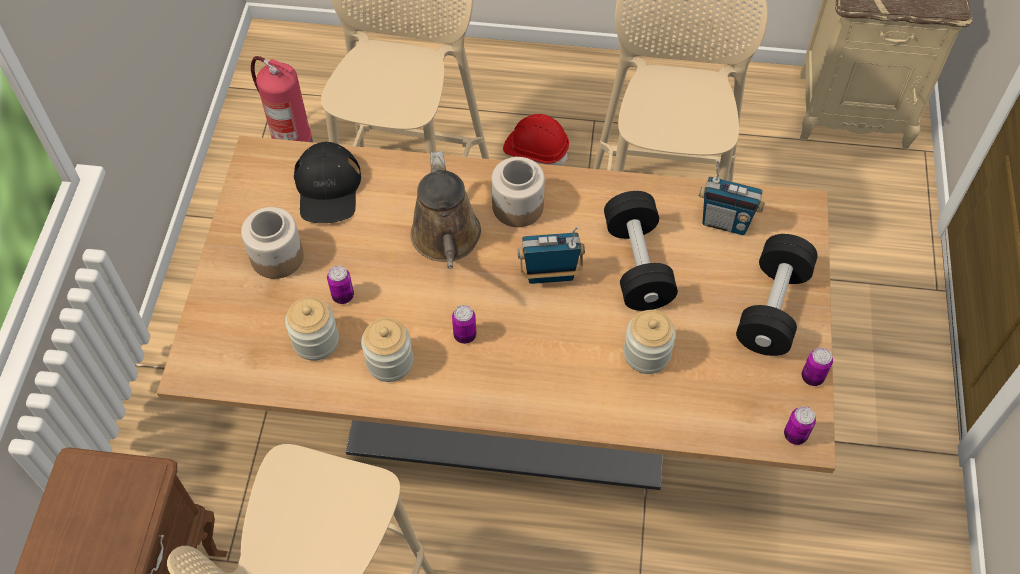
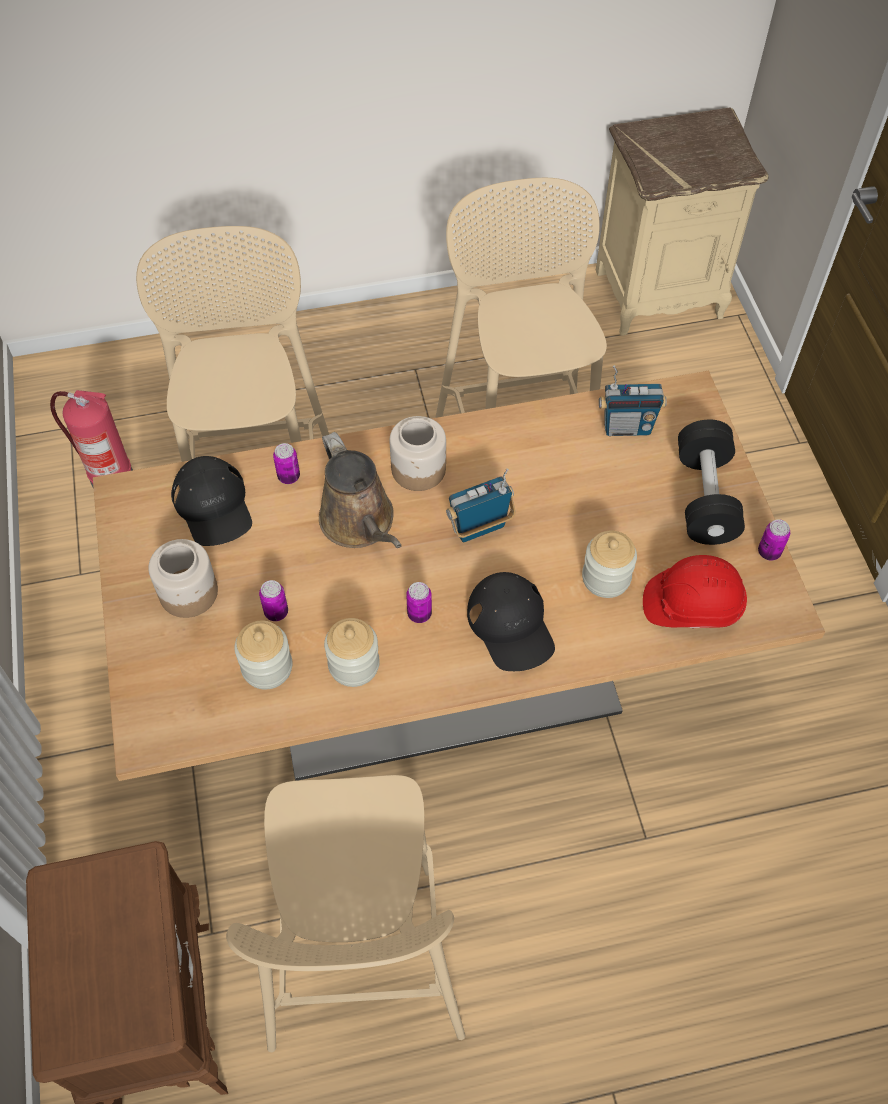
camera: 20 degrees left, 0 degrees up
(536, 150) = (368, 414): red hard hat -> red hard hat (692, 605)
(542, 370) = (511, 625): none -> black cap
(637, 265) = (560, 493): black dumbbell -> none
(795, 435) = (776, 612): can -> can (289, 476)

